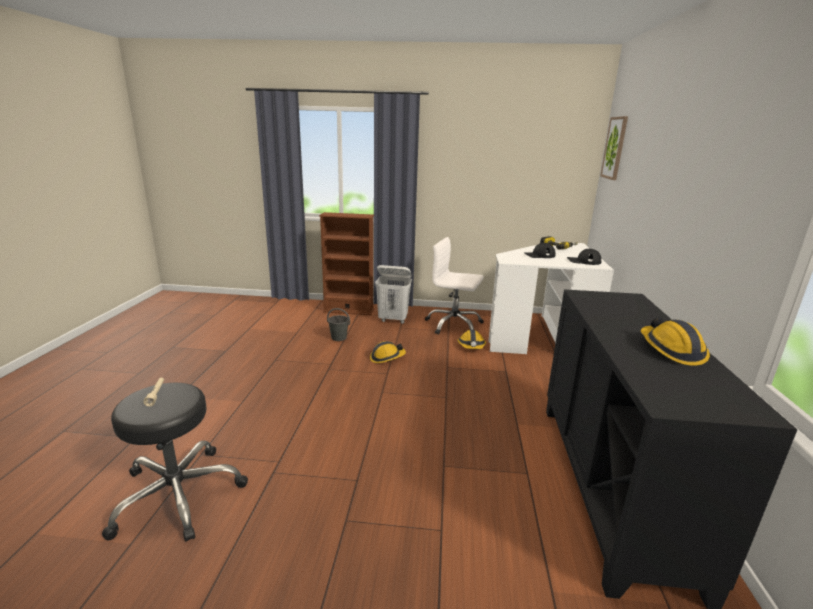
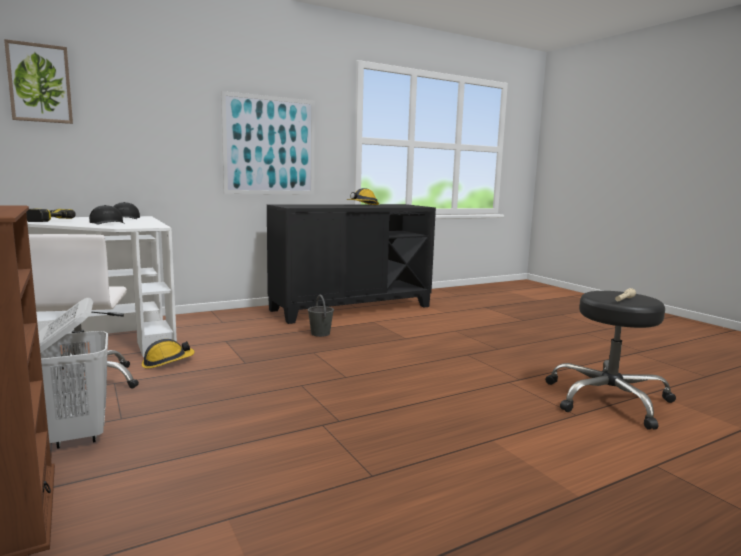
camera: 125 degrees left, 10 degrees down
(339, 338) = (218, 455): grey bucket -> grey bucket (320, 333)
(387, 357) = (256, 396): hard hat -> none
(697, 220) = (270, 146): none -> picture

